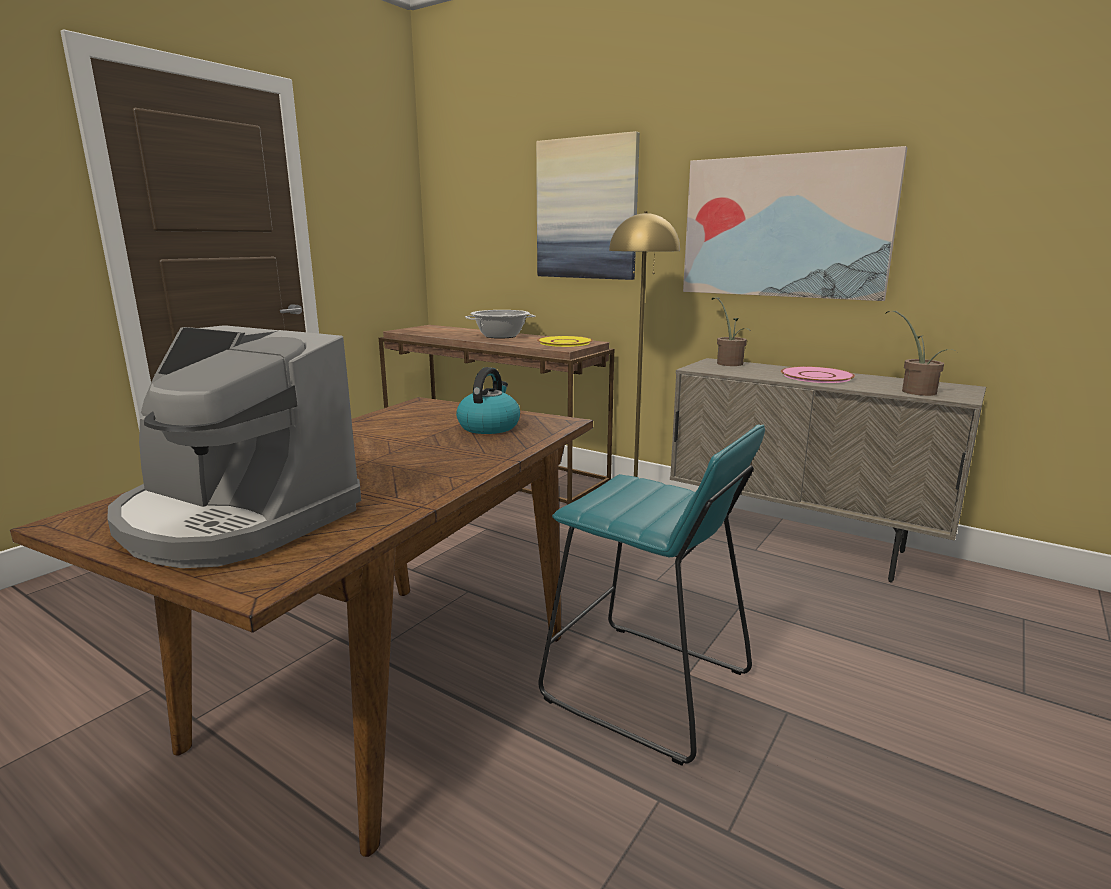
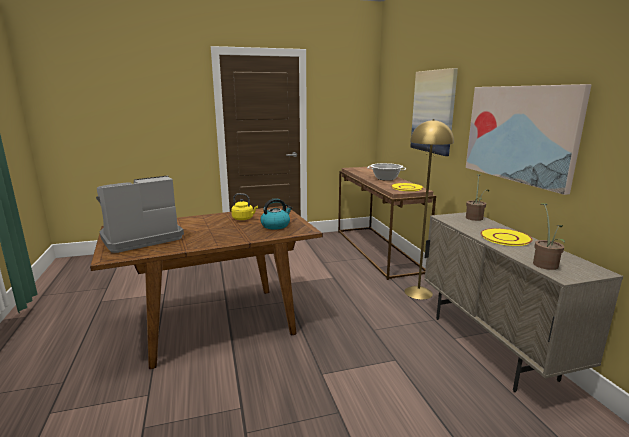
camera: 40 degrees right, 0 degrees up
(236, 519) = (140, 238): coffee machine -> coffee machine turned 75 degrees clockwise
(396, 430) = (244, 218): none -> yellow kettle
(645, 687) = (297, 369): turquoise stool -> none
(817, 376) = (505, 238): pink plate -> yellow plate

